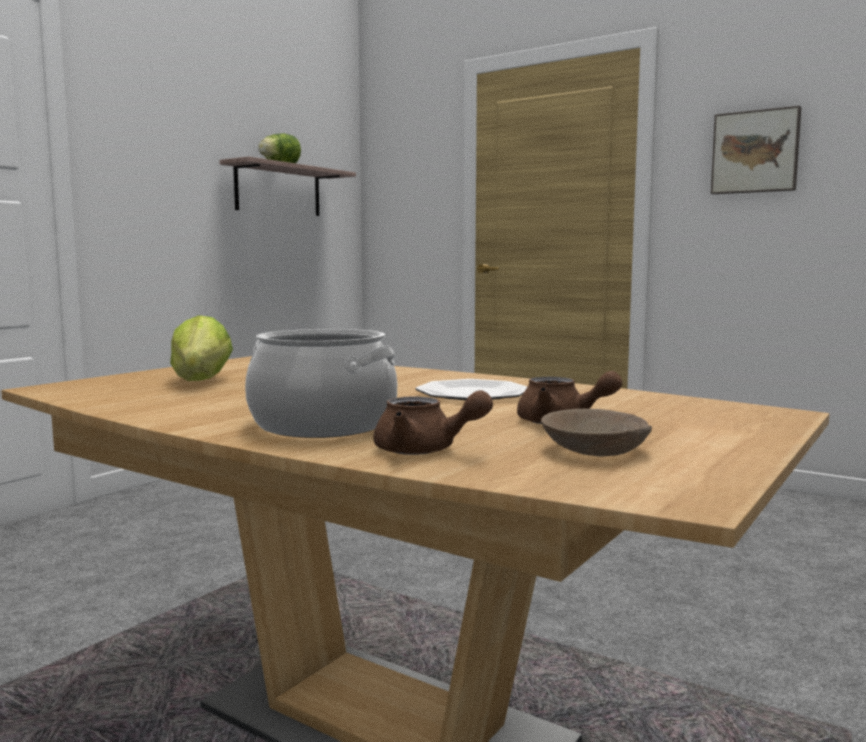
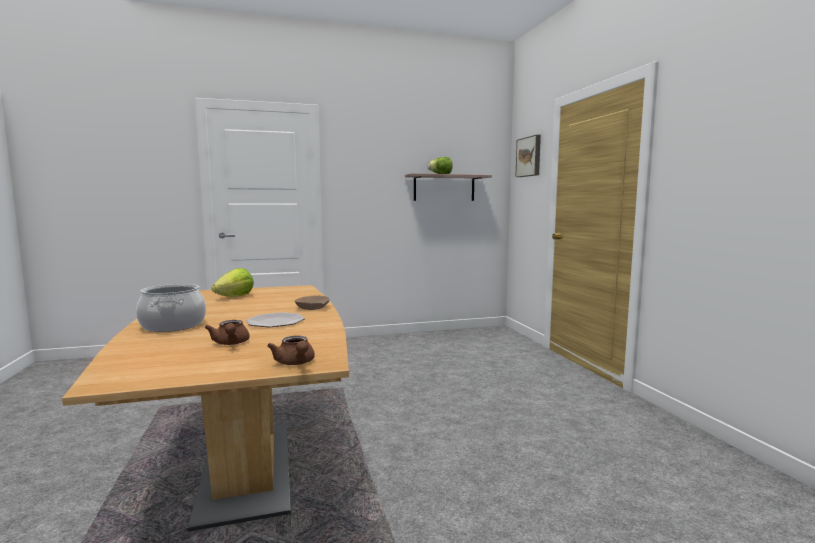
camera: 40 degrees right, 0 degrees up
(425, 451) = (144, 343): brown teapot -> brown teapot (295, 363)
(596, 450) = (176, 359): beige bowl -> beige bowl (312, 308)
(755, 152) = (716, 155): picture -> picture (529, 157)

